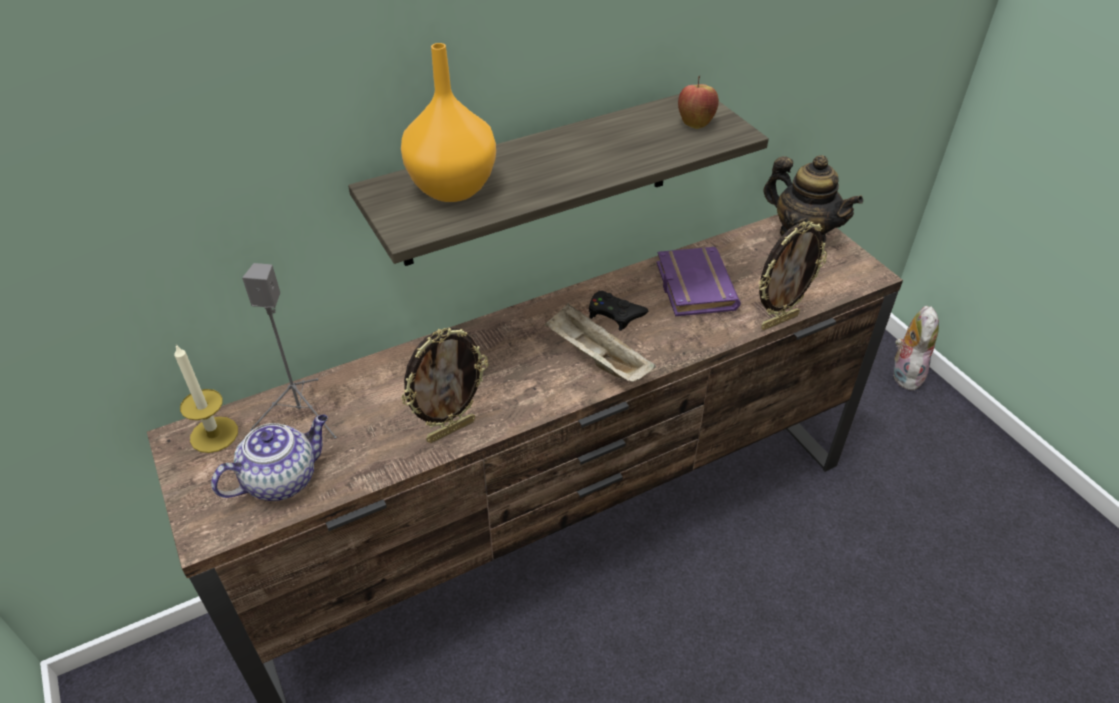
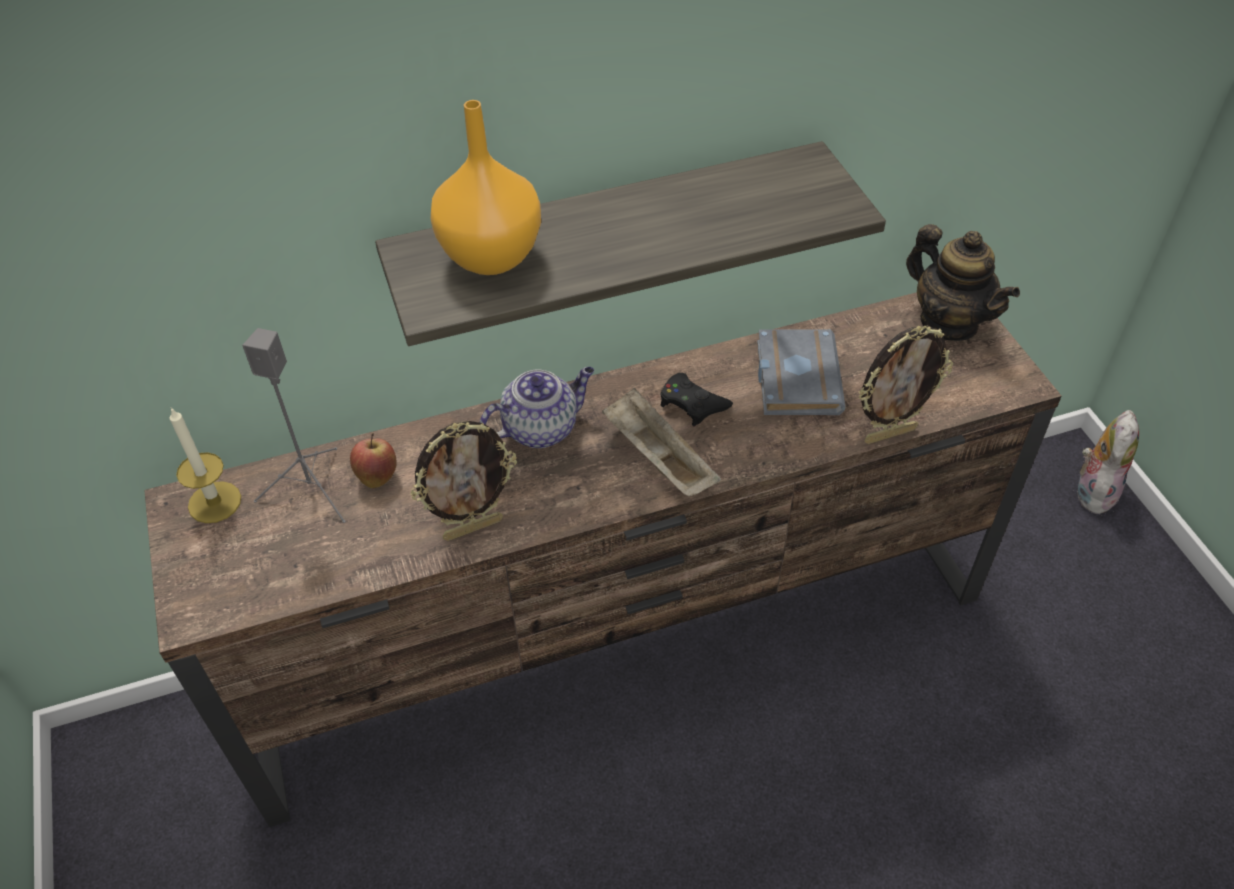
camera: 10 degrees right, 5 degrees up
(282, 479) = (279, 563): teapot -> teapot (541, 428)
(692, 286) = (794, 377): purple book -> grey book
(695, 123) = (801, 191): apple -> apple (377, 476)

